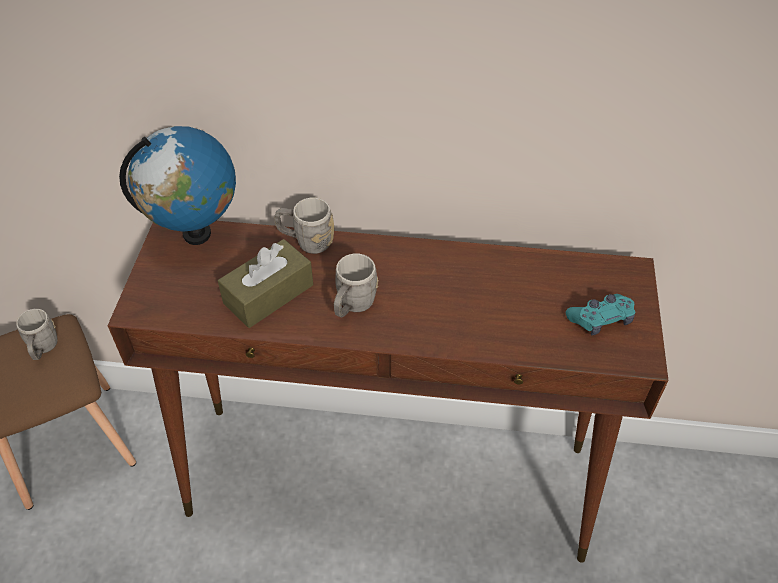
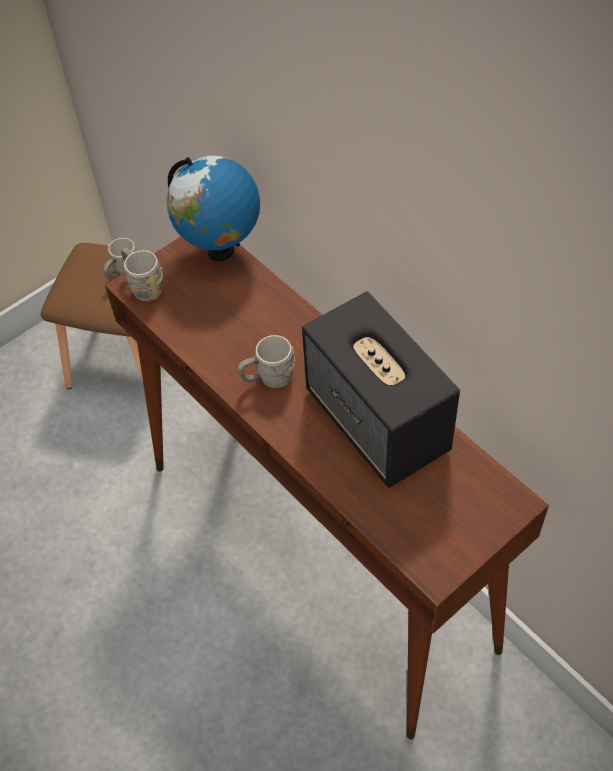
camera: 45 degrees right, 5 degrees up
(268, 294) = (222, 330): brown tissue box -> none
(306, 241) = (288, 306): grey mug -> grey mug (143, 286)
(476, 281) = (378, 422): none -> speaker
(600, 319) = (440, 521): turquoise game controller -> none

